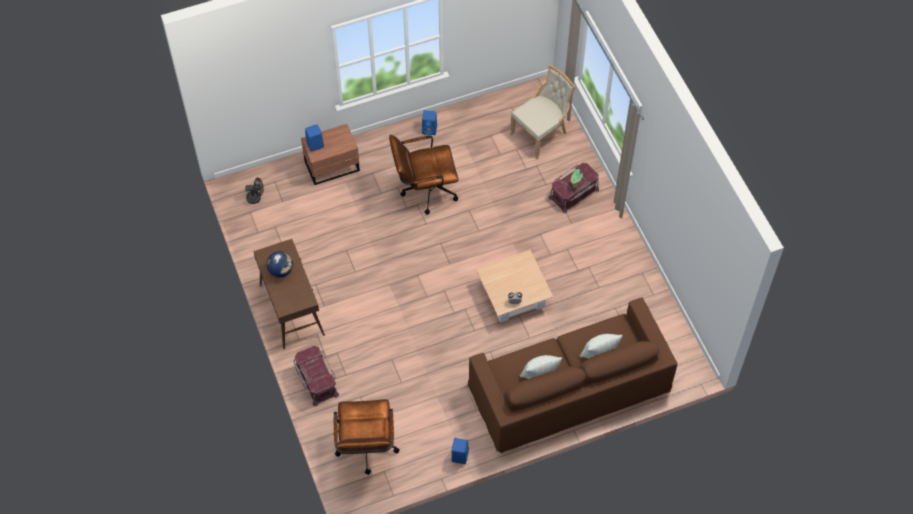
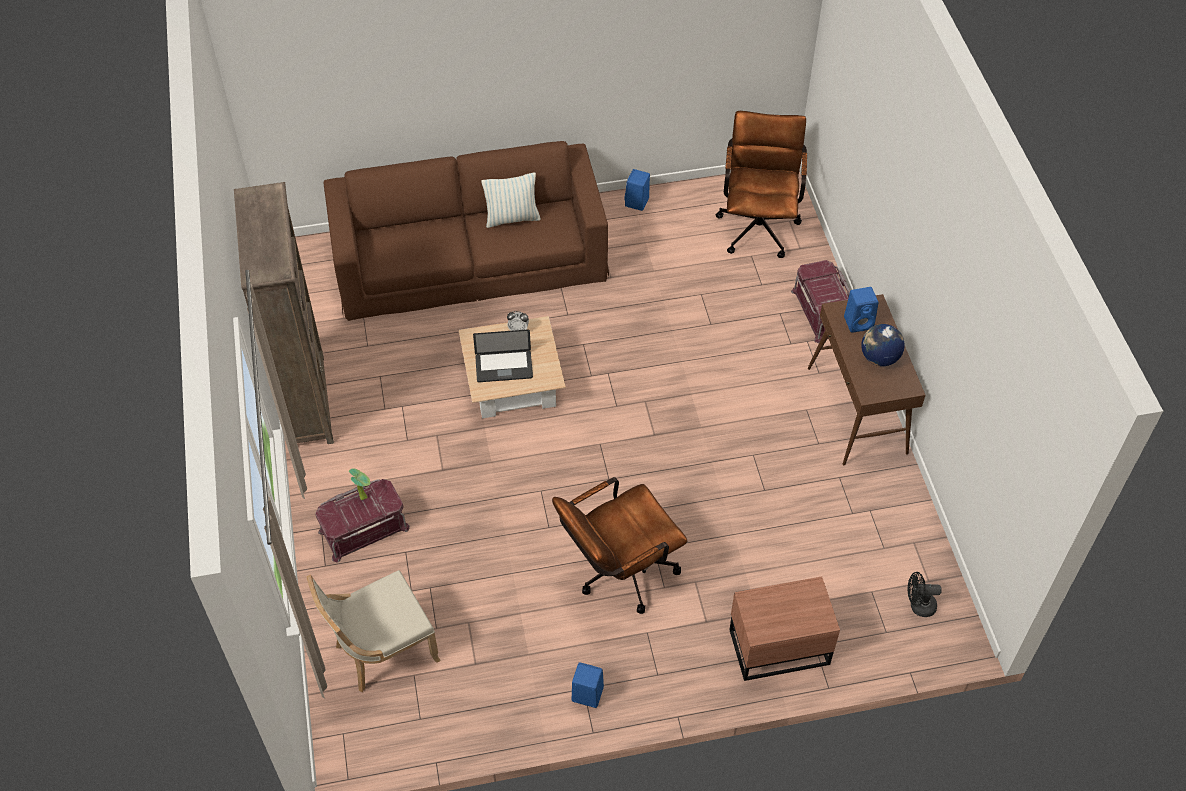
camera: 170 degrees left, 5 degrees down
(314, 145) = (814, 610): blue speaker -> blue speaker (859, 322)
(424, 191) = (618, 573): brown office chair -> brown office chair turned 150 degrees clockwise
(516, 274) = (504, 367): none -> laptop
(599, 353) = (421, 231): pillow -> none
(638, 264) = (306, 401): none -> brown bookcase

